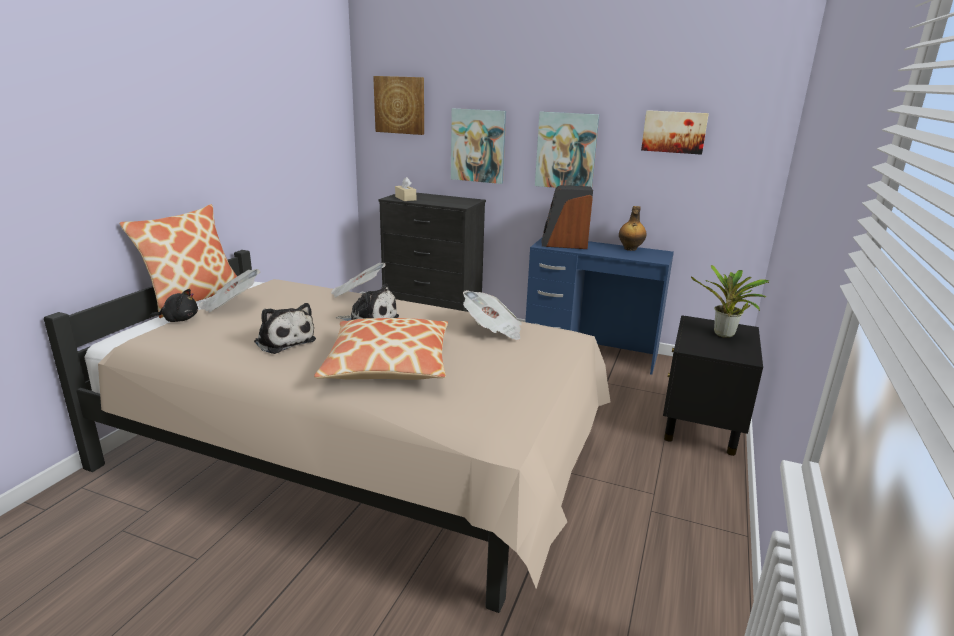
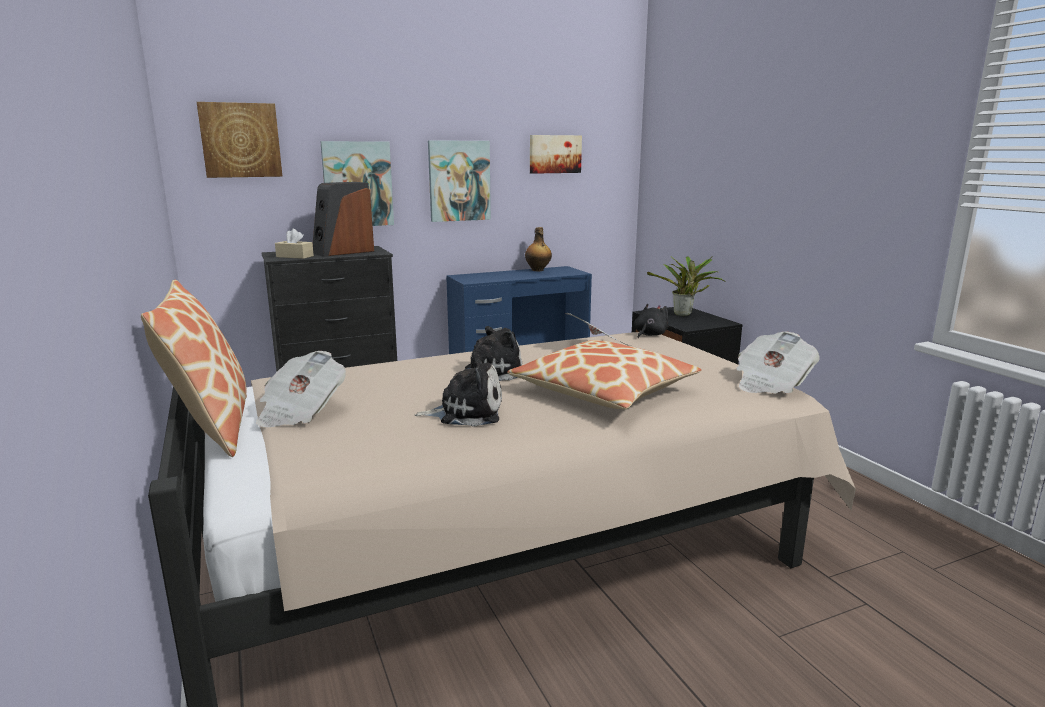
camera: 45 degrees left, 5 degrees down
(179, 319) = (278, 445): black plush toy -> black plush toy (649, 335)
(357, 294) = (405, 360): newspaper -> newspaper (770, 384)
(564, 244) = (483, 277): speaker -> speaker (343, 252)

